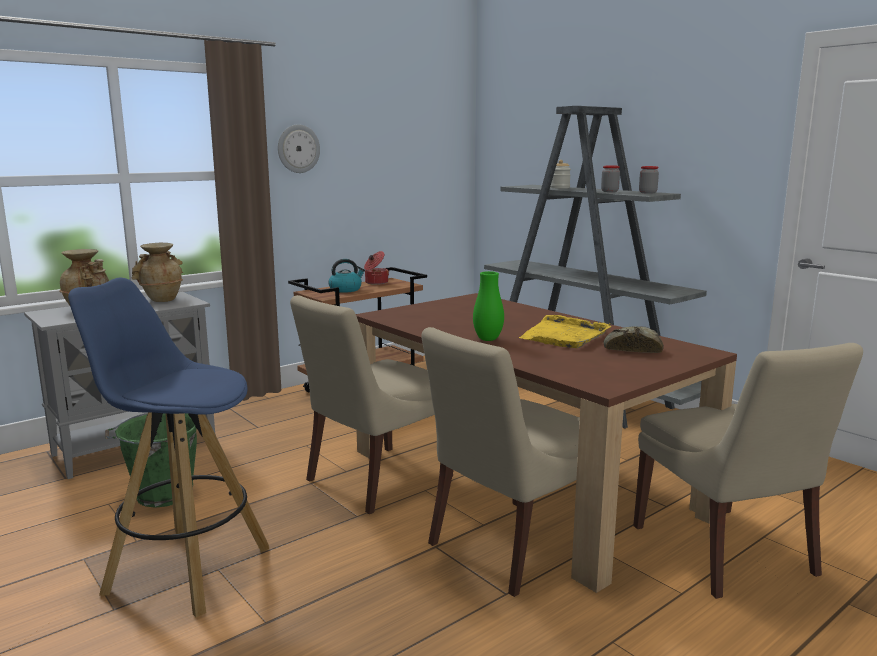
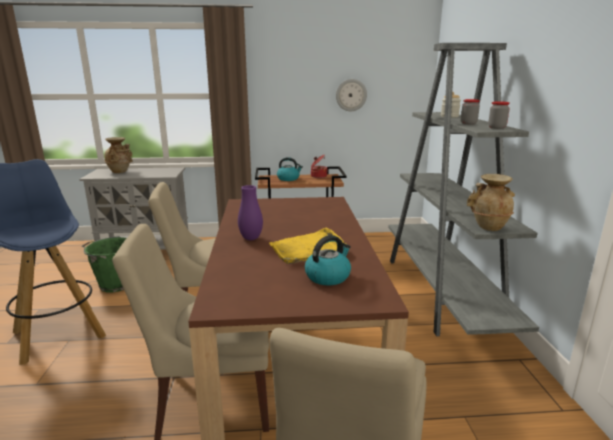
camera: 35 degrees right, 5 degrees up
(162, 299) = (162, 171): beige vase -> beige vase (488, 227)
(298, 148) = (275, 79): wall clock -> wall clock (351, 95)
(488, 339) = (251, 238): green vase -> purple vase
(632, 348) = (328, 276): bread -> kettle

